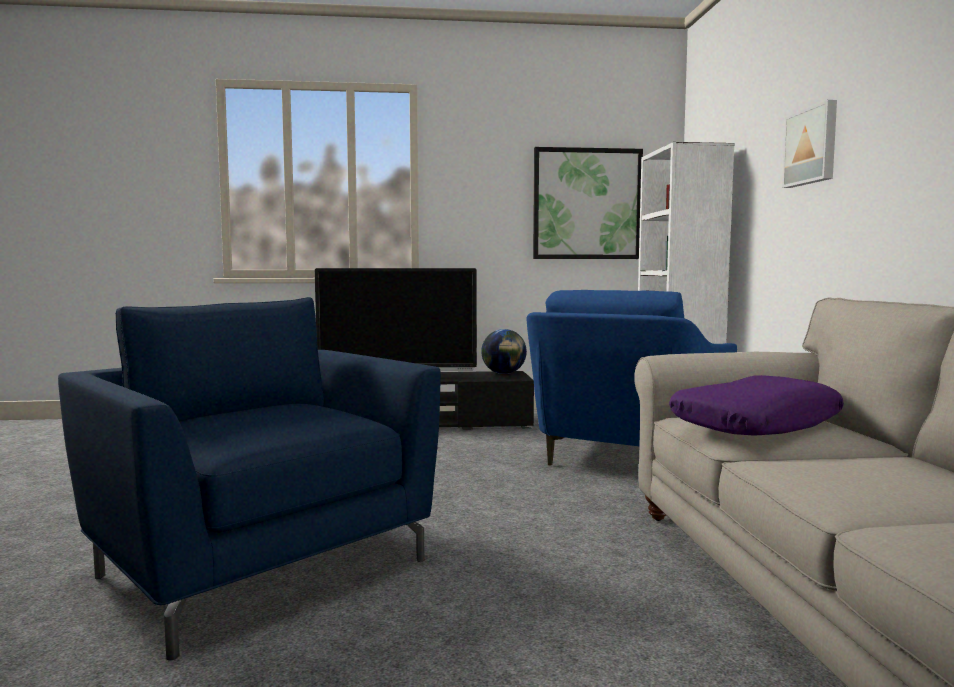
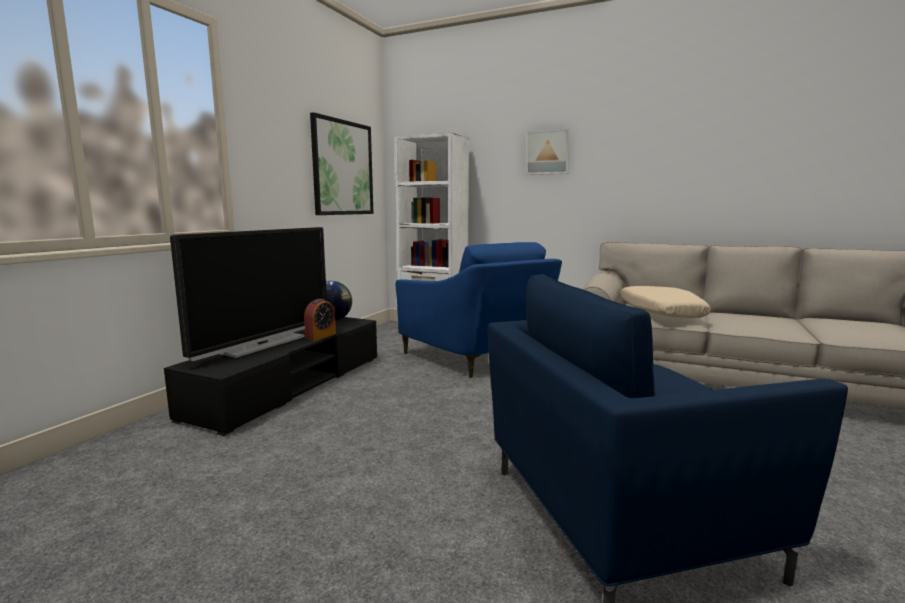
camera: 60 degrees left, 5 degrees up
(447, 379) = (321, 336): none -> alarm clock
(755, 424) = (660, 312): purple pillow -> beige pillow

